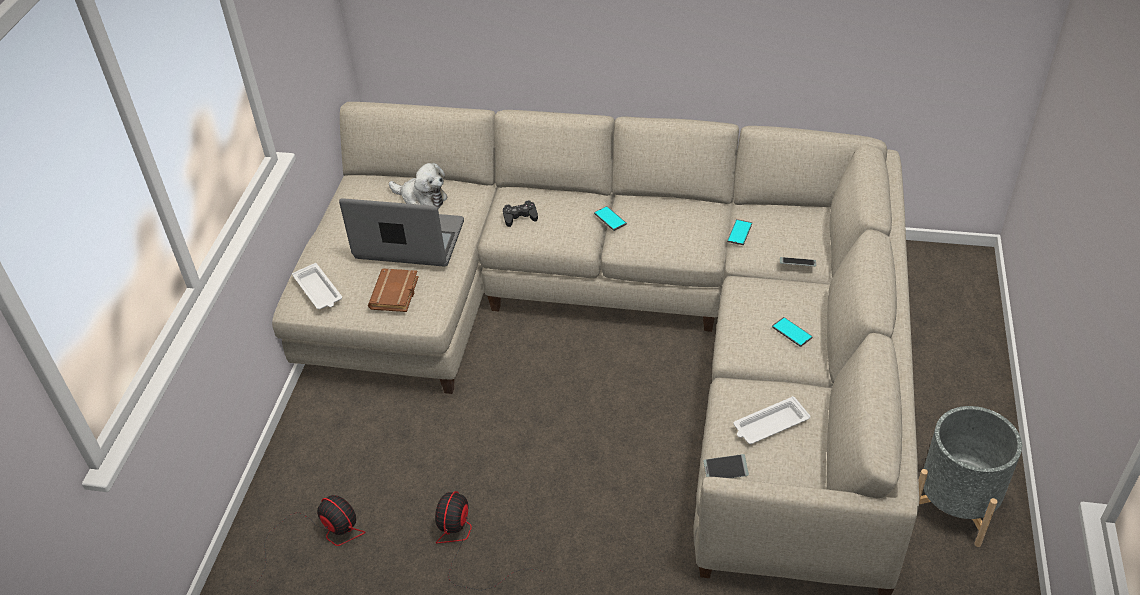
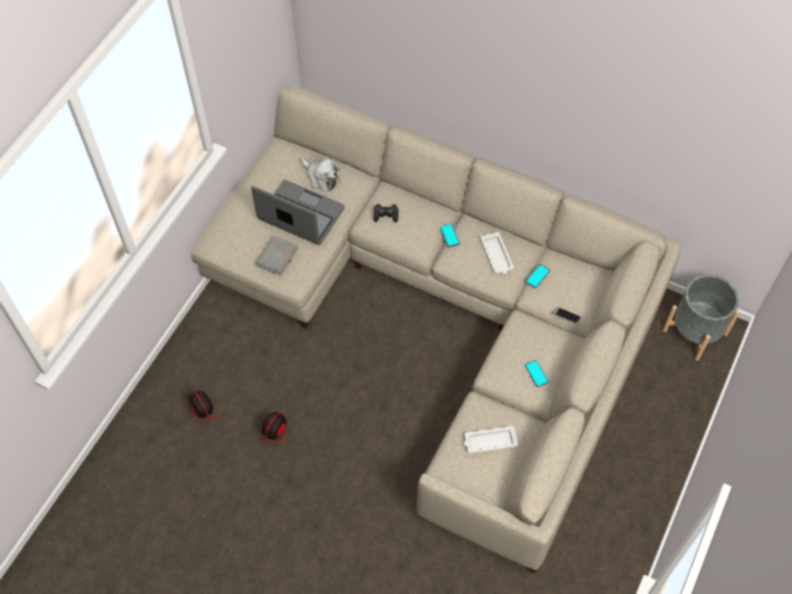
camera: 15 degrees right, 15 degrees up
(318, 291) = (227, 239): white tray -> white tray (497, 255)
(396, 294) = (278, 258): brown book -> grey book
(725, 470) = (446, 466): phone -> none
(955, 505) = (612, 521): grey planter -> grey planter (695, 332)

